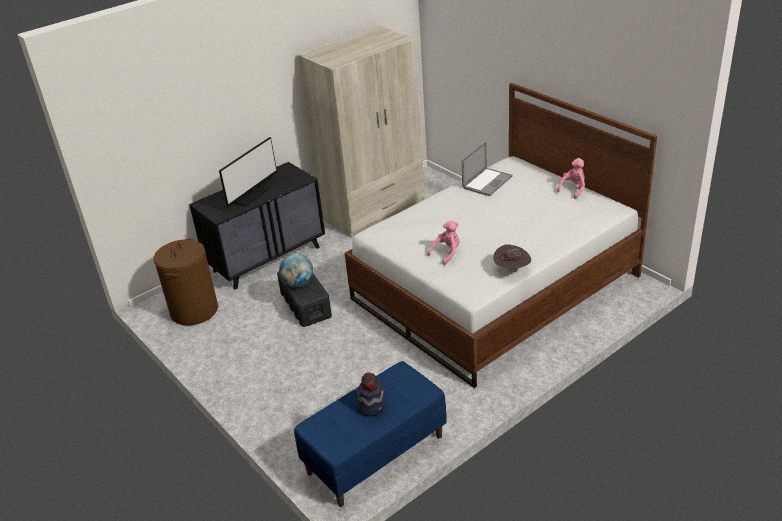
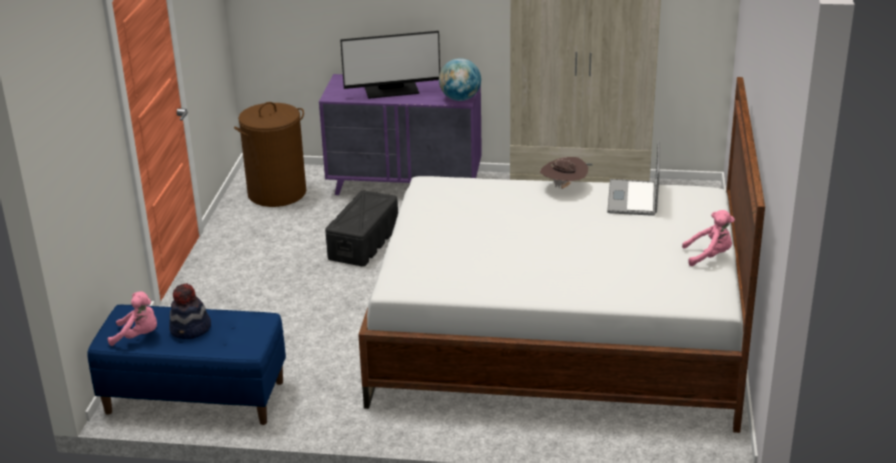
camera: 45 degrees right, 5 degrees down
(267, 258) = (405, 184): black dresser -> purple dresser
(298, 283) = (357, 210): globe -> globe (460, 99)
(447, 253) = (451, 238): pink plush toy -> pink plush toy (138, 336)
(487, 182) = (633, 198): laptop -> laptop turned 105 degrees clockwise
(512, 270) = (475, 289): brown hat -> brown hat (563, 187)

